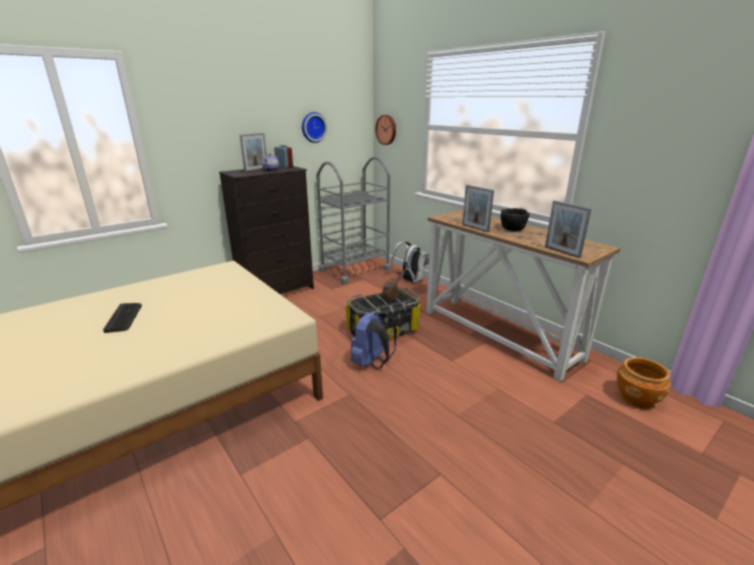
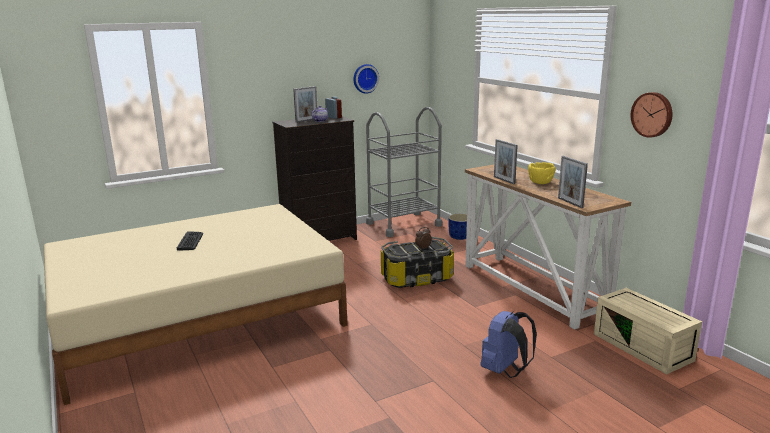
camera: 10 degrees right, 5 degrees down
(372, 363) = (398, 303): blue backpack -> blue backpack (505, 370)
(386, 130) = (441, 80): wall clock -> wall clock (652, 114)
(410, 280) = (459, 237): white backpack -> blue planter
(512, 229) = (540, 182): black bowl -> yellow bowl
(637, 398) = (644, 347): brown planter -> beige storage box

